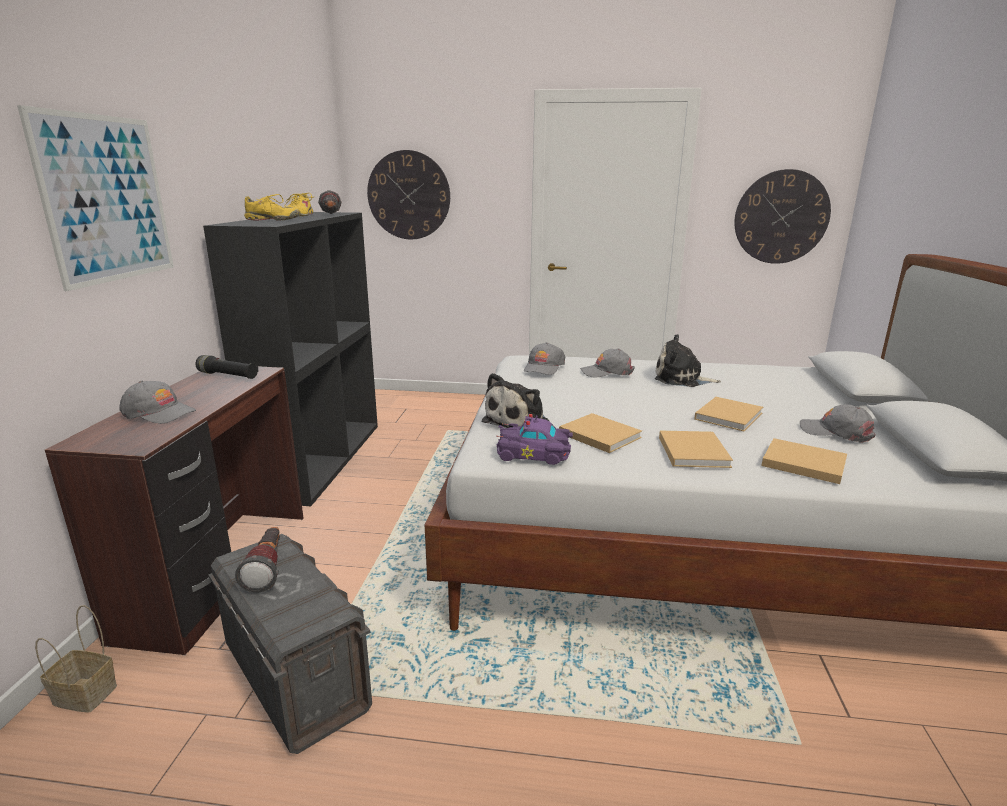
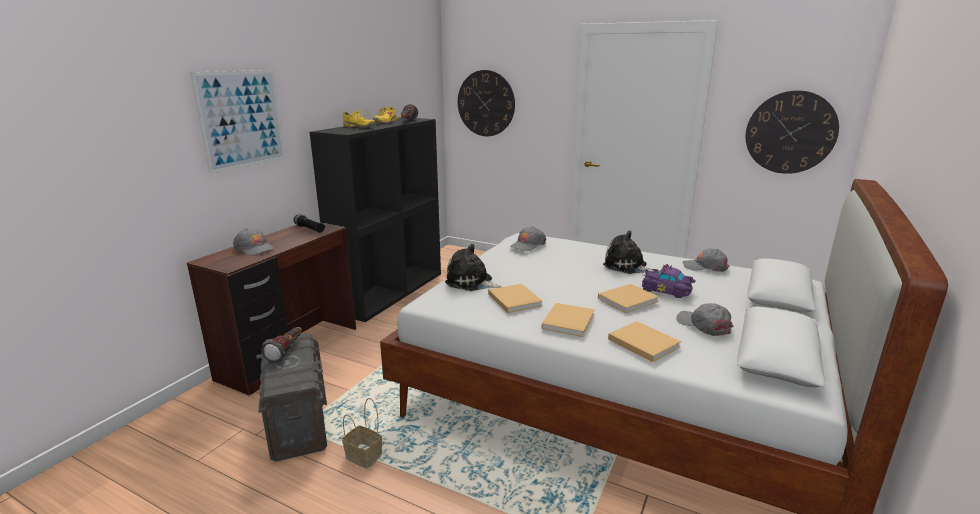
camera: 20 degrees right, 0 degrees up
(87, 694) = (194, 404): basket -> basket (365, 456)
(519, 421) = (471, 282): plush toy -> plush toy turned 60 degrees clockwise
(535, 455) = (457, 306): purple toy car -> purple toy car (667, 291)
(607, 372) = (571, 254): grey cap -> grey cap (705, 267)

